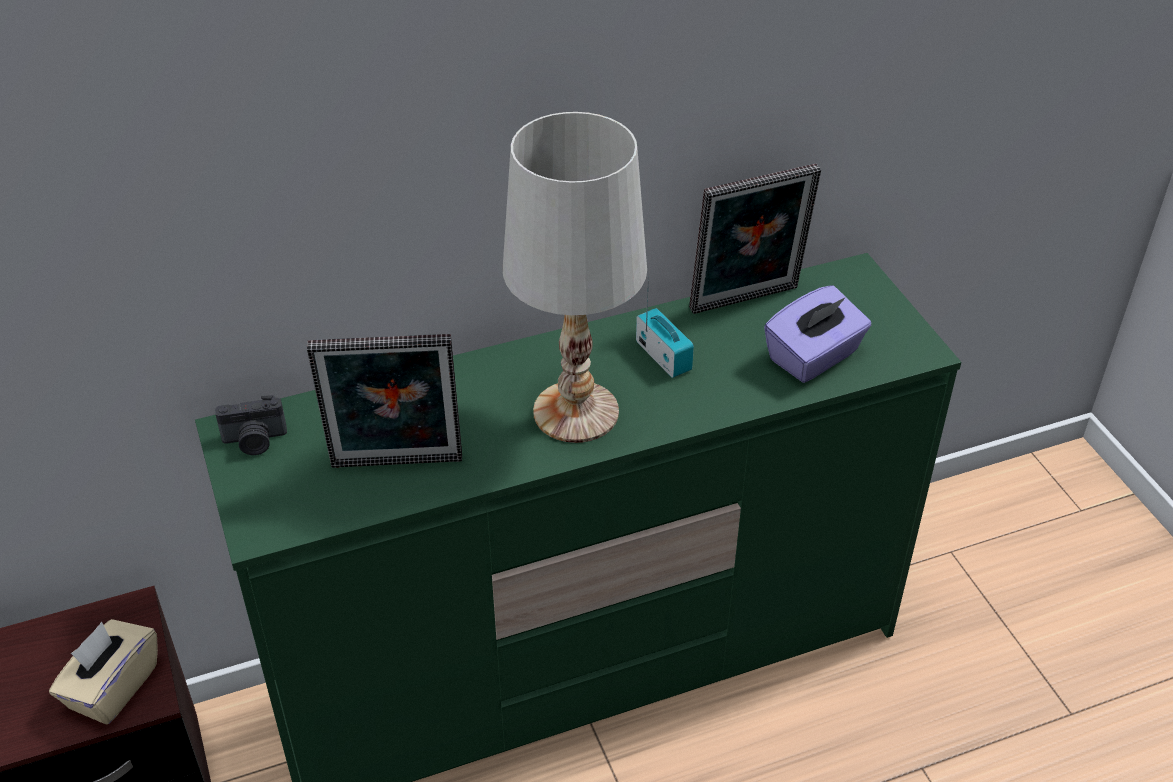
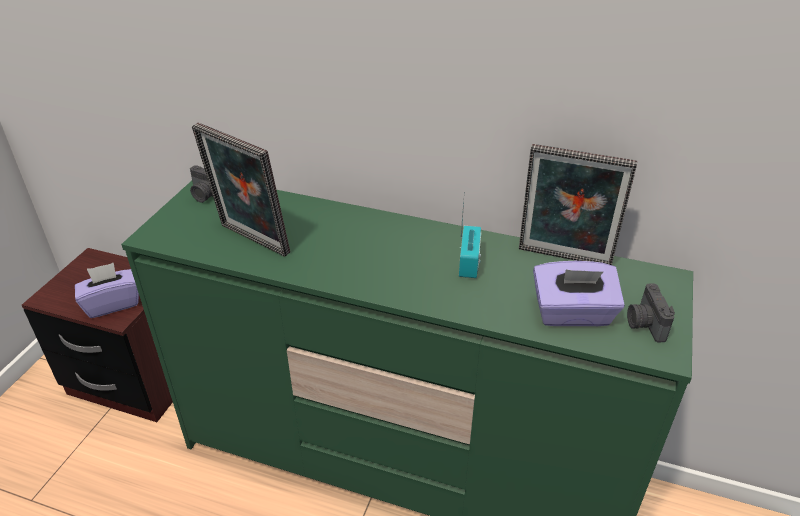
camera: 40 degrees right, 5 degrees down
(112, 687) = (112, 303): beige tissue box -> purple tissue box
(576, 413) = (378, 266): white table lamp -> none
(881, 332) = (644, 324): none -> camera

